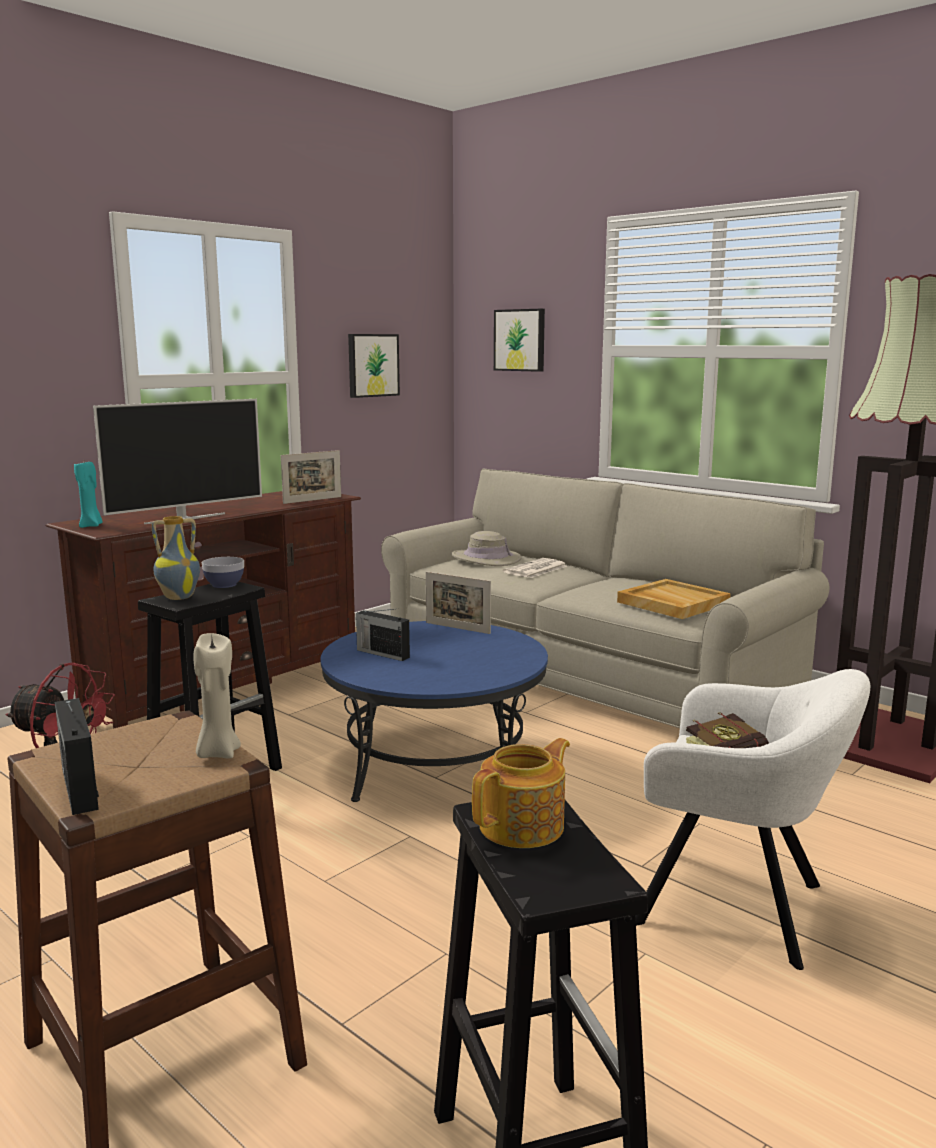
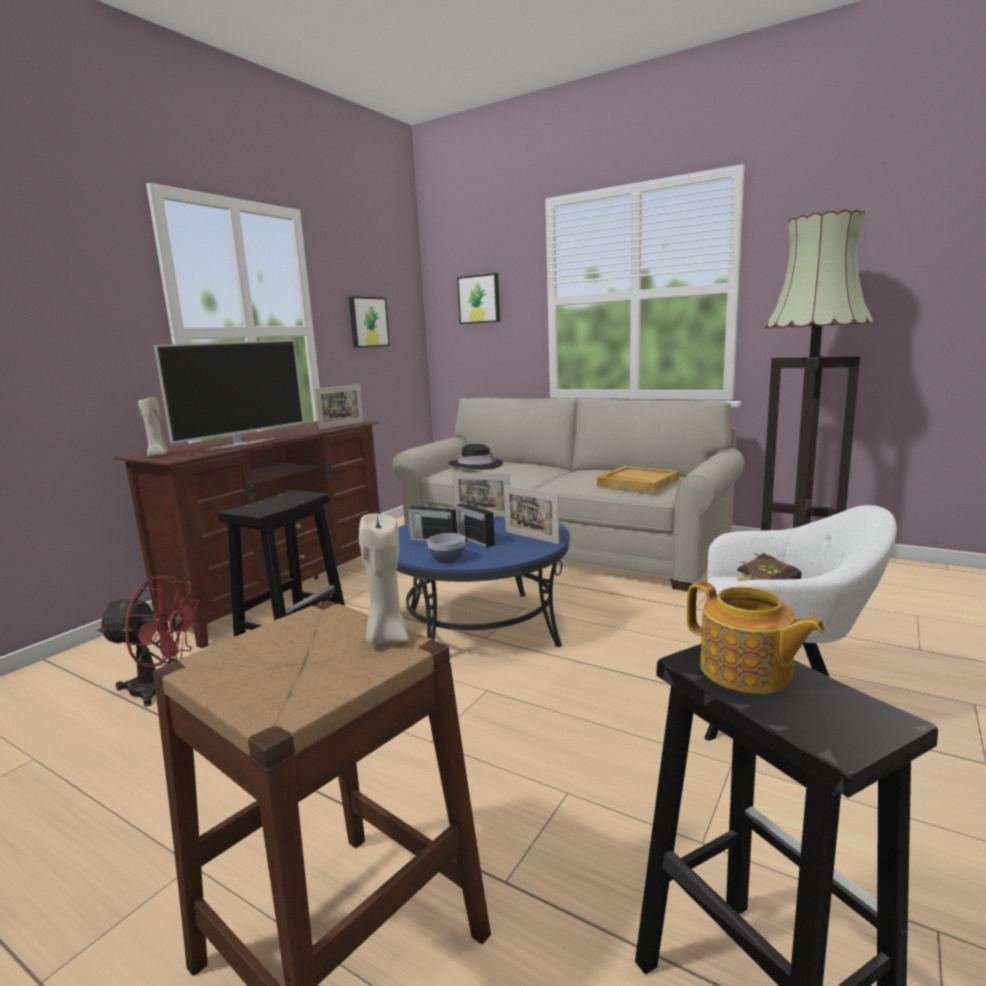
camera: 10 degrees left, 0 degrees up
(80, 787) = (255, 695): radio -> radio (475, 540)
(91, 526) = (158, 455): turquoise candle -> beige candle
(179, 597) = (256, 507): vase -> none
(224, 585) = (292, 494): bowl -> bowl (447, 560)
(486, 558) = (475, 465): beige hat -> black hat
(497, 662) = (531, 537): none -> picture frame
(524, 826) = (746, 671): teapot -> teapot turned 105 degrees clockwise
(535, 569) = (518, 469): newspaper -> none

